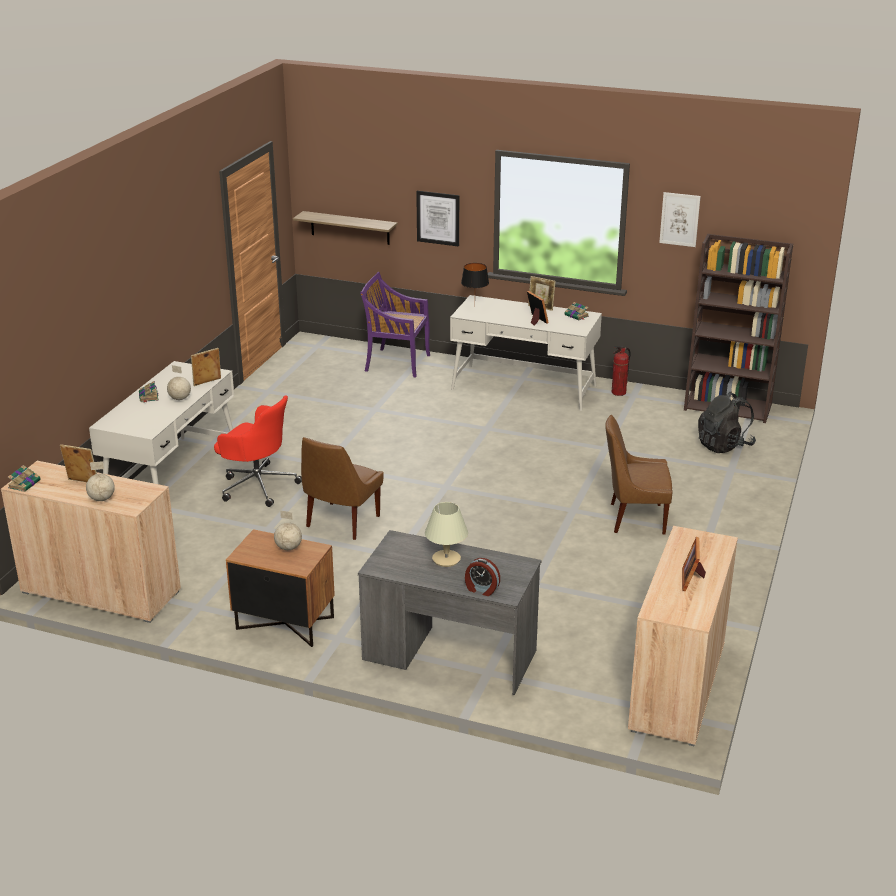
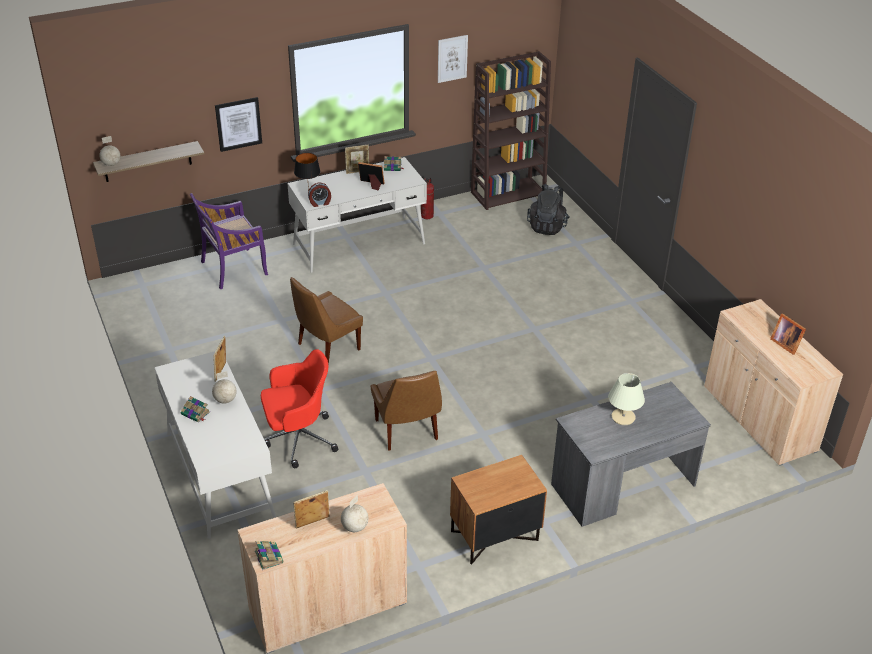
camera: 45 degrees left, 10 degrees up
(288, 547) = (499, 475): globe -> globe (111, 164)
(481, 589) = (676, 426): alarm clock -> alarm clock (320, 203)
(634, 518) = (576, 313): brown chair -> brown chair (326, 347)

